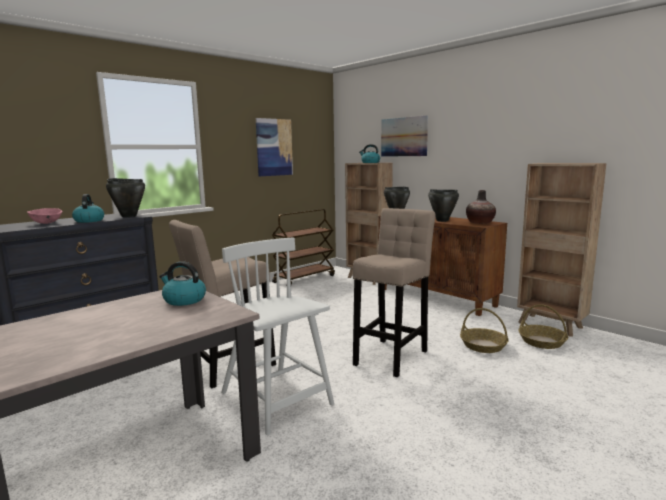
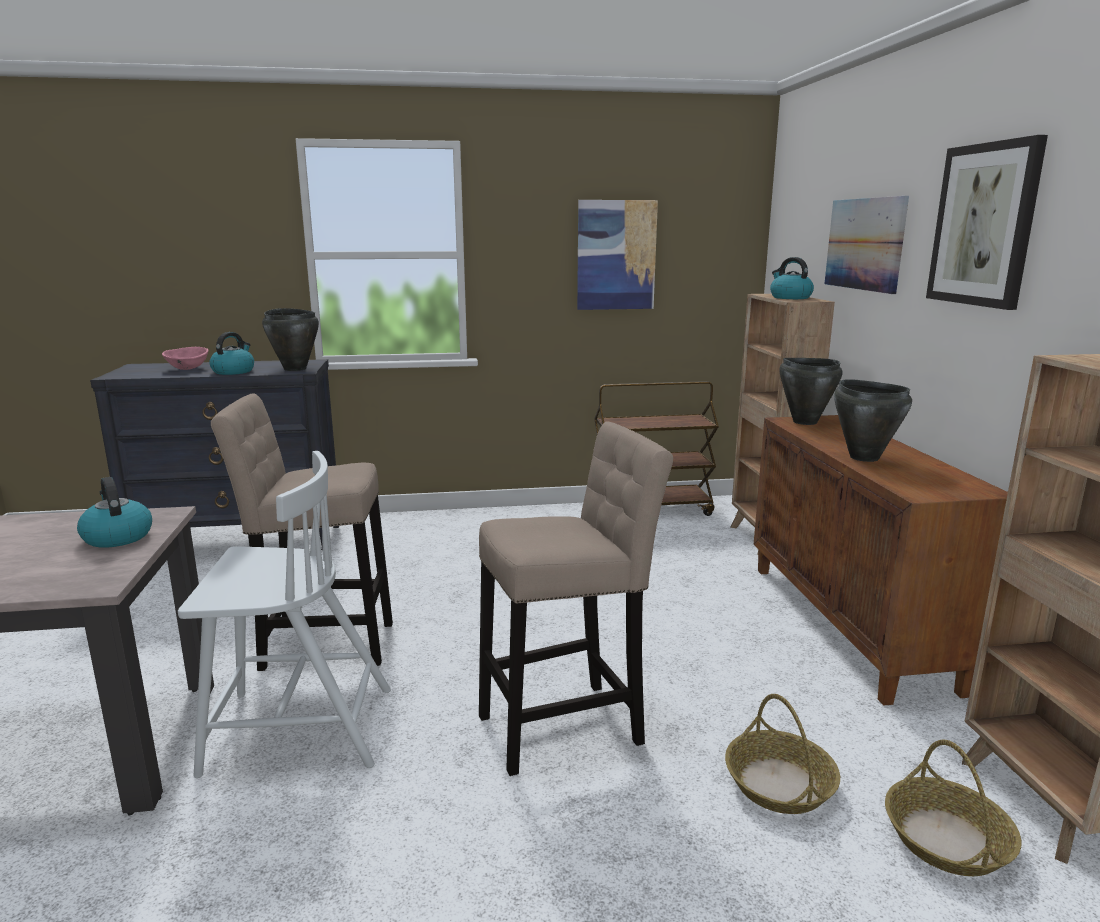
camera: 35 degrees right, 5 degrees up
(277, 399) = (296, 730): white chair -> white chair turned 90 degrees clockwise
(471, 124) = (984, 225): none -> picture
(479, 223) = (939, 483): vase -> none

